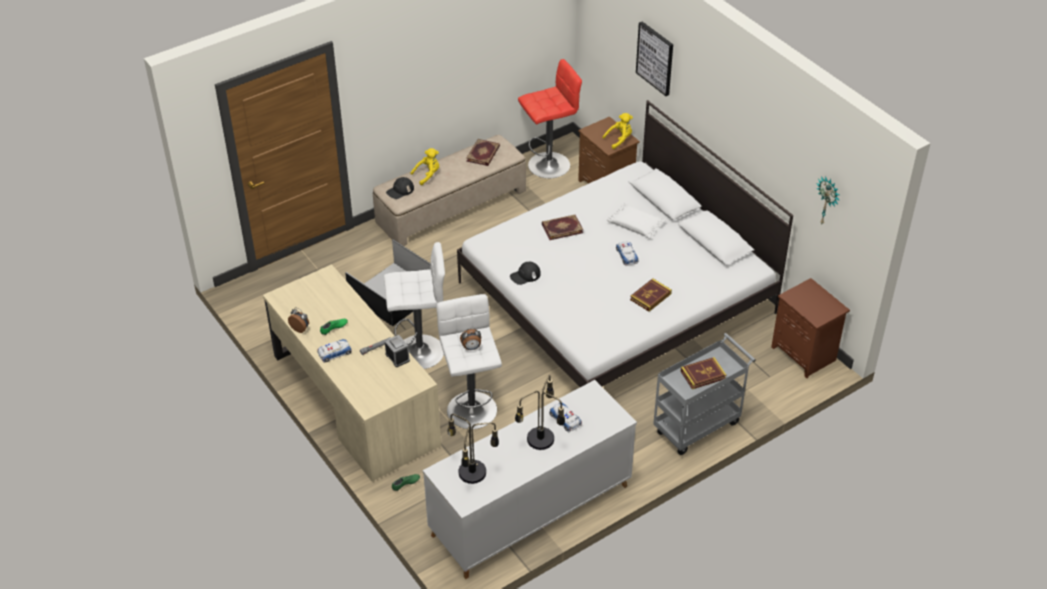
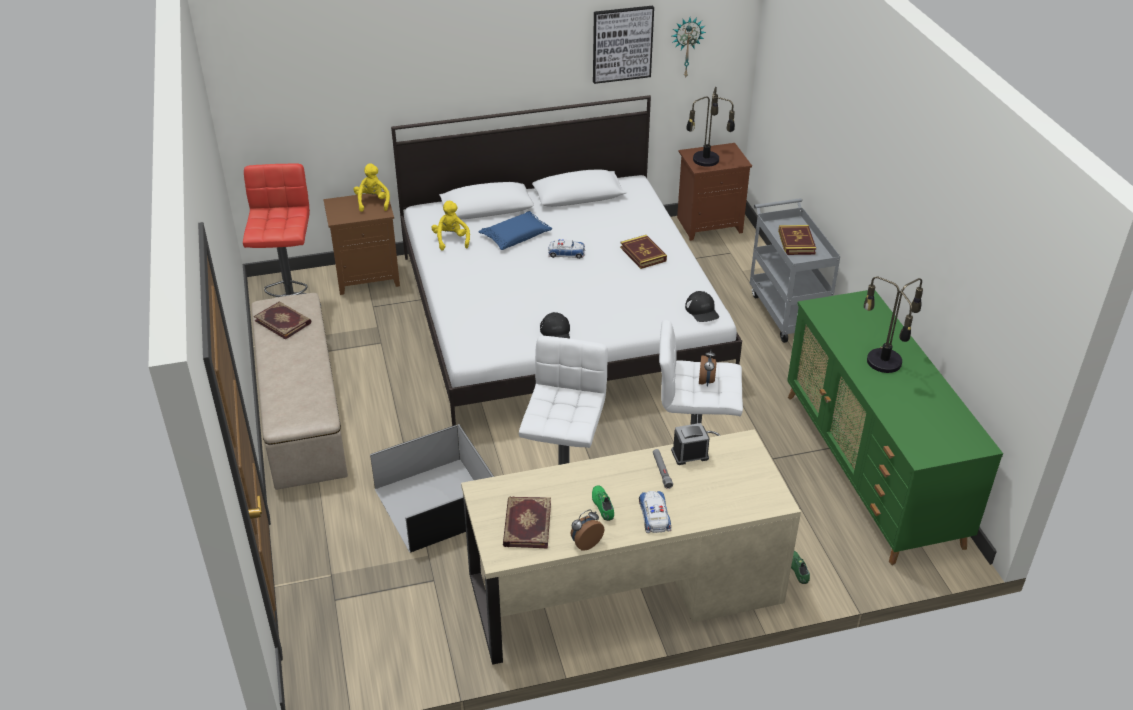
camera: 70 degrees left, 5 degrees down
(400, 190) = (296, 411): black cap -> black cap (702, 311)
(428, 175) = (284, 379): yellow plush toy -> yellow plush toy (451, 240)
(472, 473) = (928, 428): table lamp -> table lamp (706, 160)
(530, 510) = (870, 467): white dresser -> green dresser
(562, 228) = (489, 285): book -> book (526, 524)
(565, 419) = (856, 336): toy car -> none
(635, 223) = (516, 234): white pillow -> blue pillow
(655, 58) = (384, 66): picture -> picture (622, 44)

